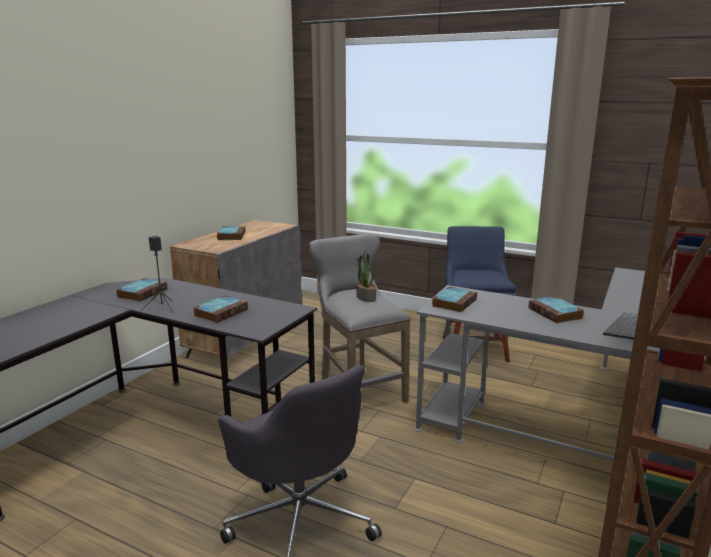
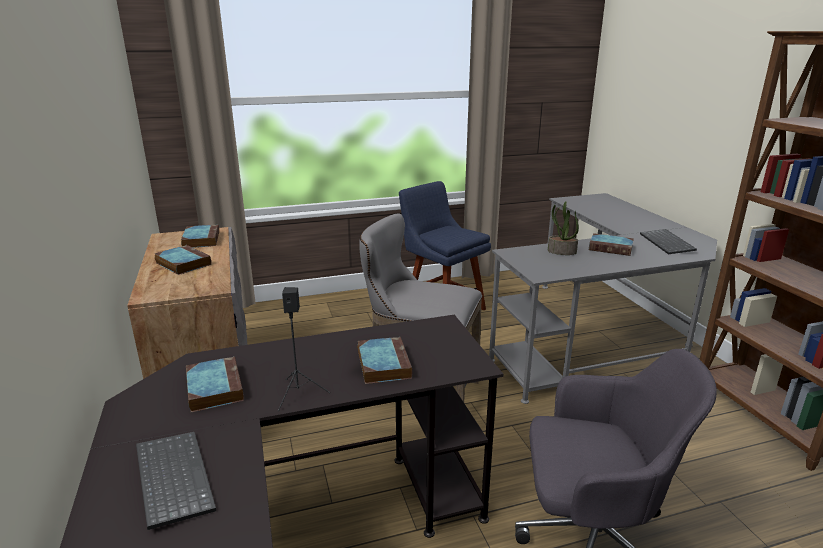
camera: 45 degrees left, 5 degrees up
(64, 314) = (171, 479): none -> keyboard
(365, 297) = (430, 288): potted plant -> potted plant (561, 252)
(454, 302) = (537, 264): book -> book (201, 239)

